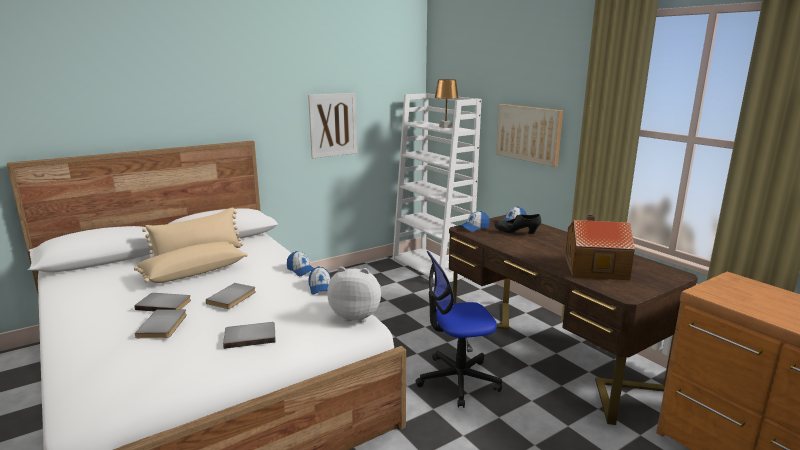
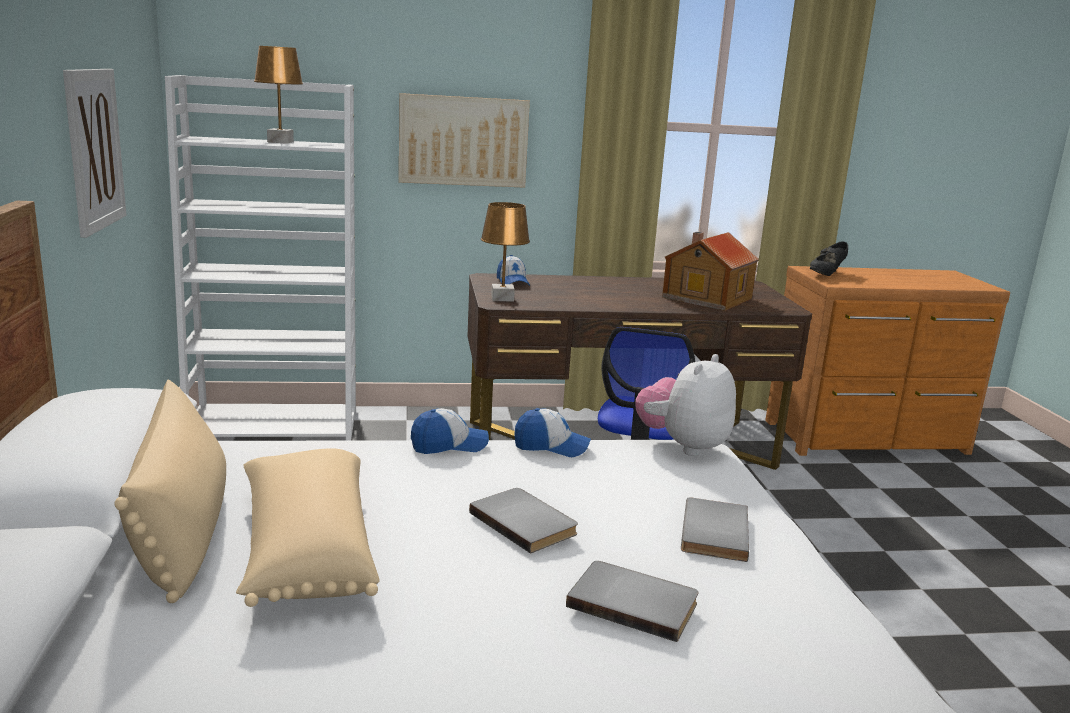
camera: 65 degrees left, 0 degrees up
(165, 304) = (493, 599): grey book -> none
(474, 227) = (502, 298): cap -> brown table lamp
(516, 232) = (553, 290): black shoe -> black shoe (826, 274)

